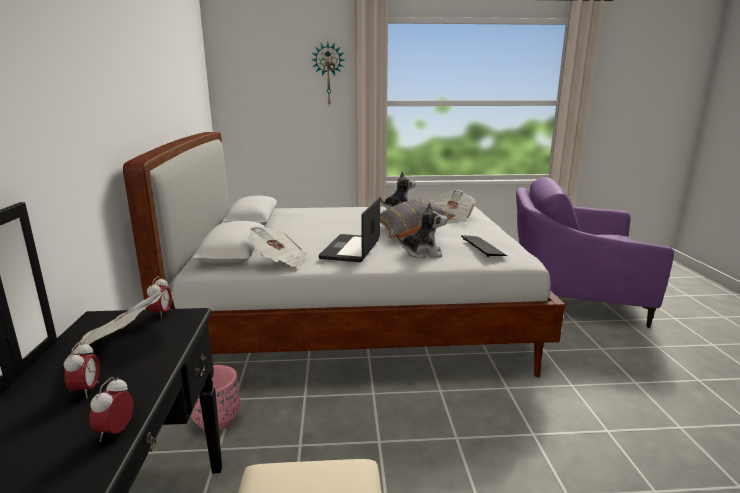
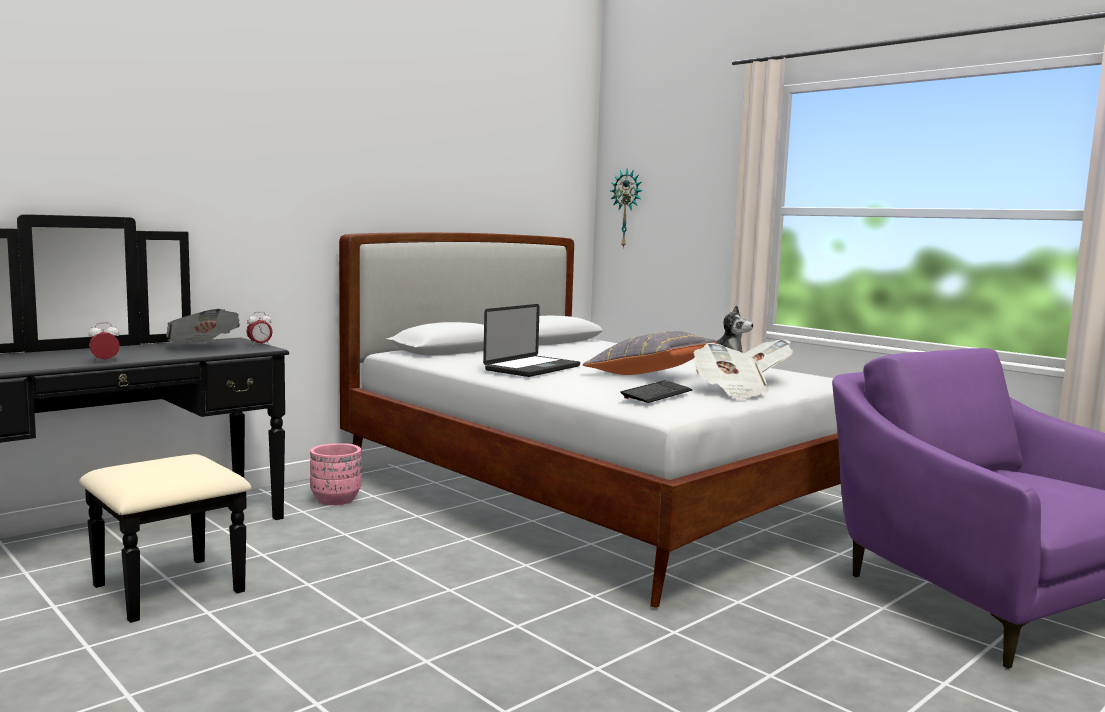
camera: 50 degrees right, 10 degrees down
(86, 390) = (141, 352): alarm clock -> none
(279, 261) = (452, 361): newspaper -> newspaper (729, 392)
(328, 74) = (718, 169): wall clock -> wall clock (627, 208)
(351, 249) = (532, 368): laptop -> laptop turned 150 degrees clockwise
(422, 253) = (584, 385): plush toy -> none

